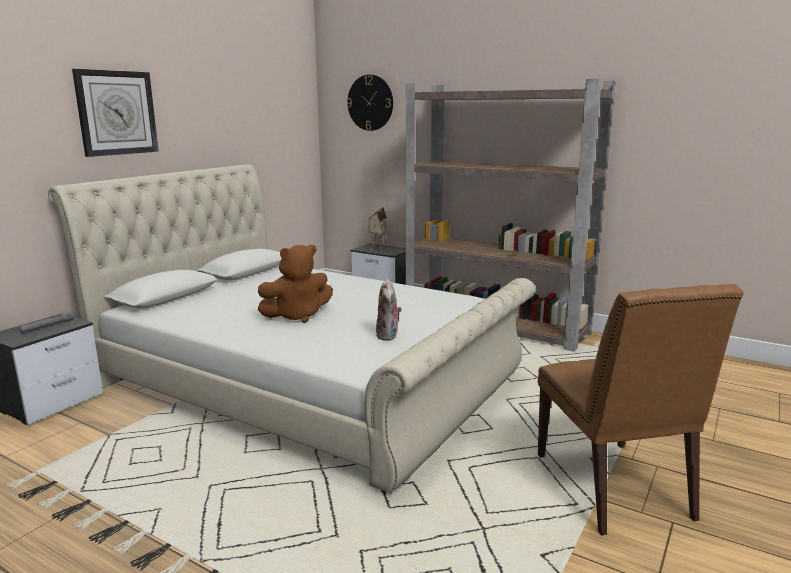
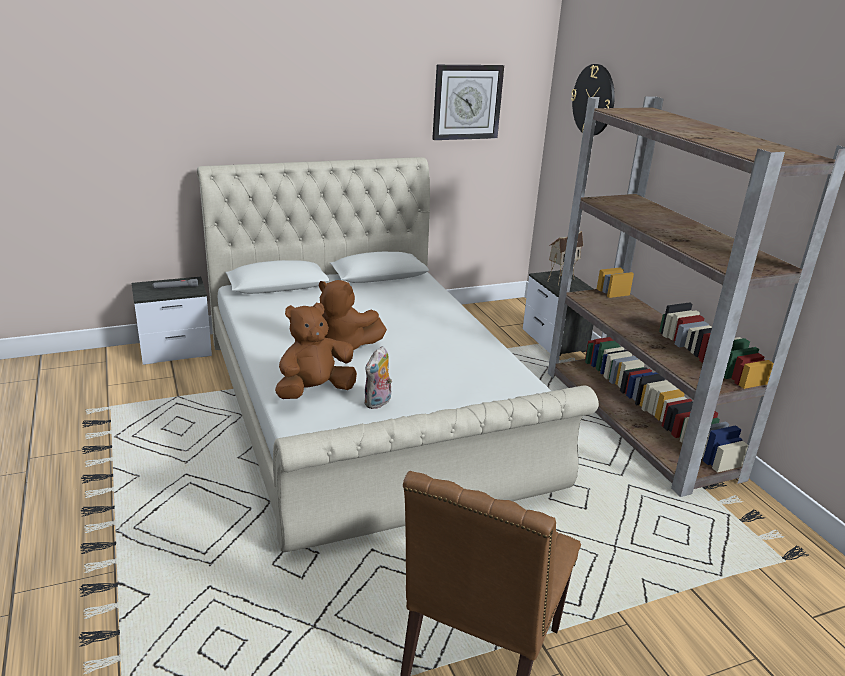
camera: 35 degrees right, 10 degrees up
(116, 113) = (276, 98): wall clock -> wall clock (467, 102)
(329, 344) = (314, 391): none -> brown plush toy

